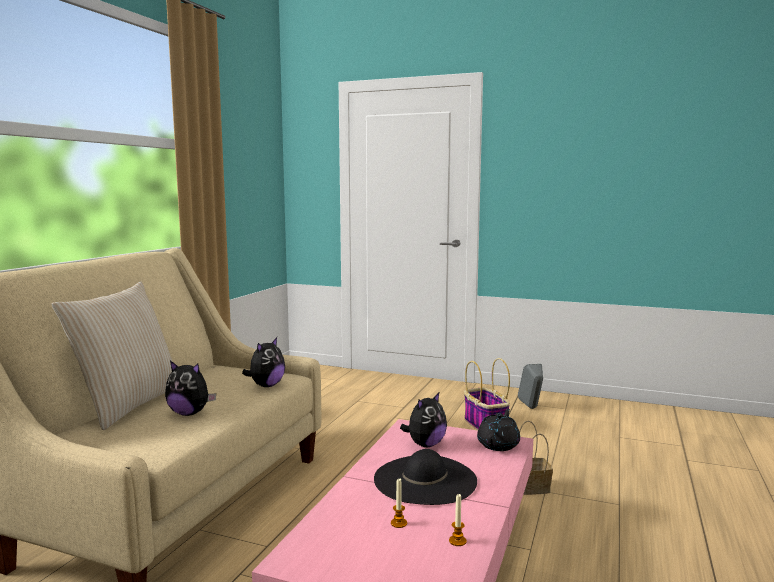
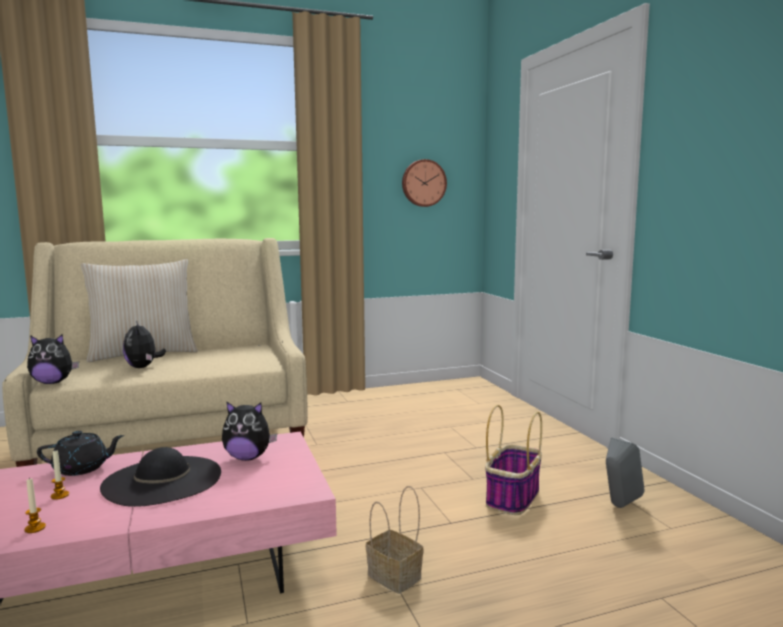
camera: 50 degrees right, 0 degrees up
(251, 184) = (423, 183): none -> wall clock
(266, 385) = (233, 365): plush toy -> plush toy (53, 382)
(498, 444) = (290, 486): black teapot -> black teapot (82, 468)

